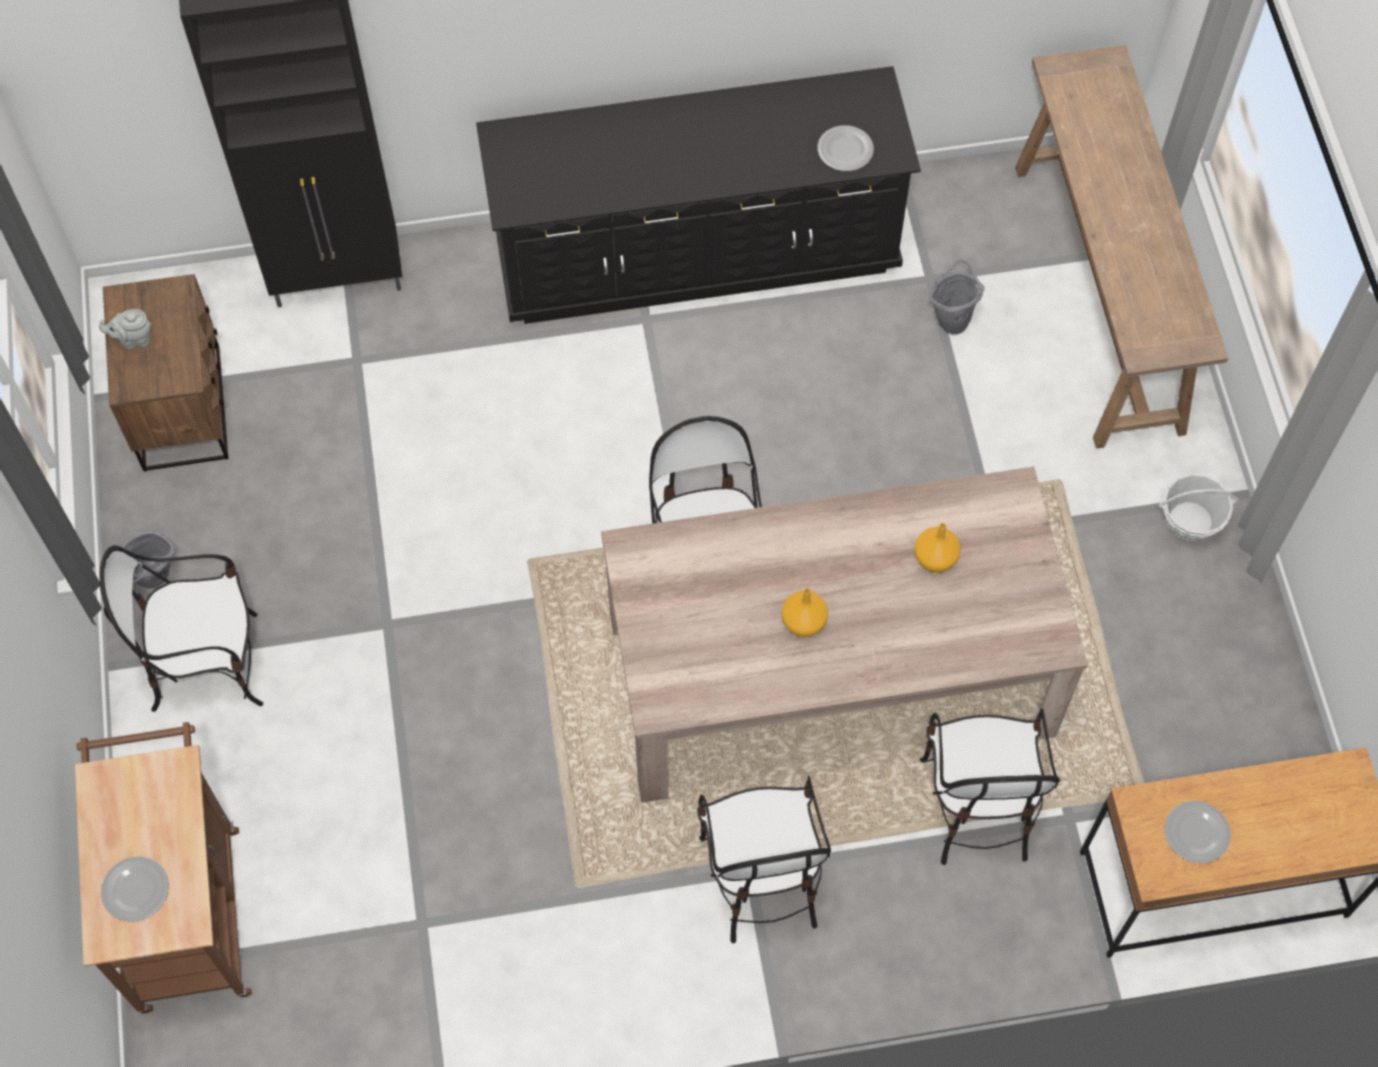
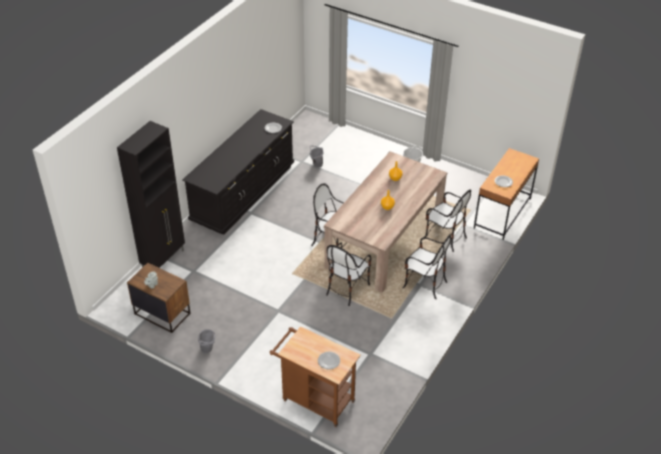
camera: 50 degrees left, 20 degrees down
(208, 665) = (247, 353): chair -> chair (347, 288)
(1098, 298) = (340, 140): brown console table -> none

